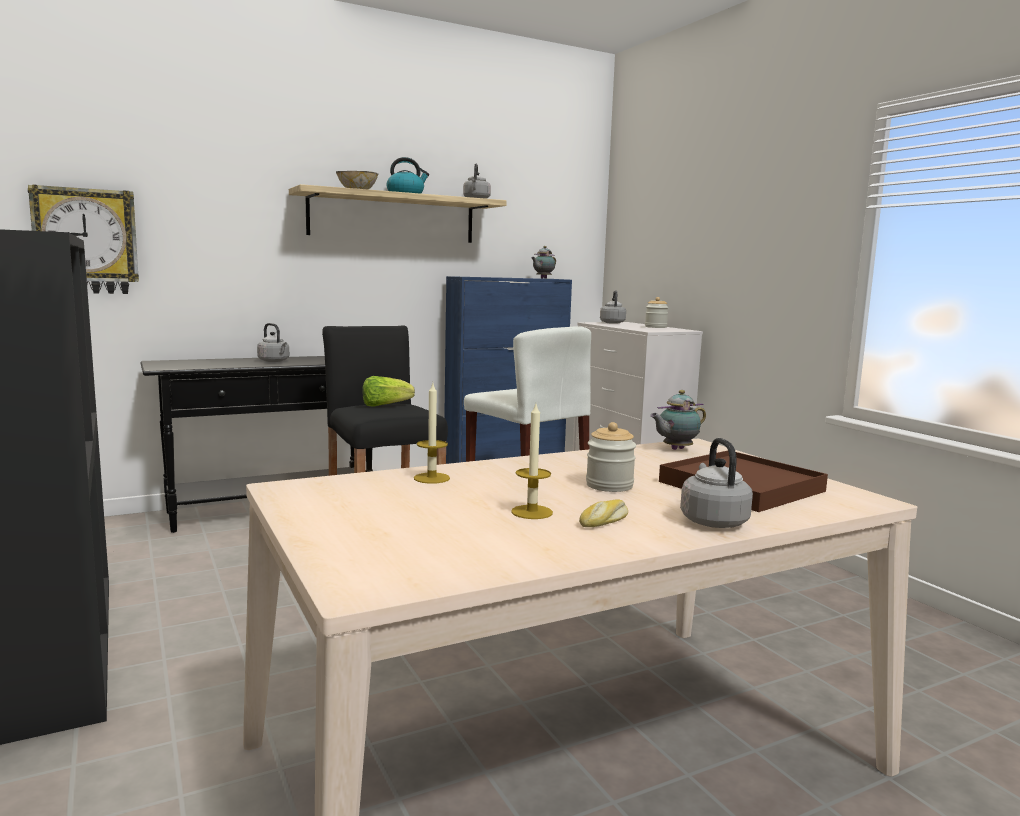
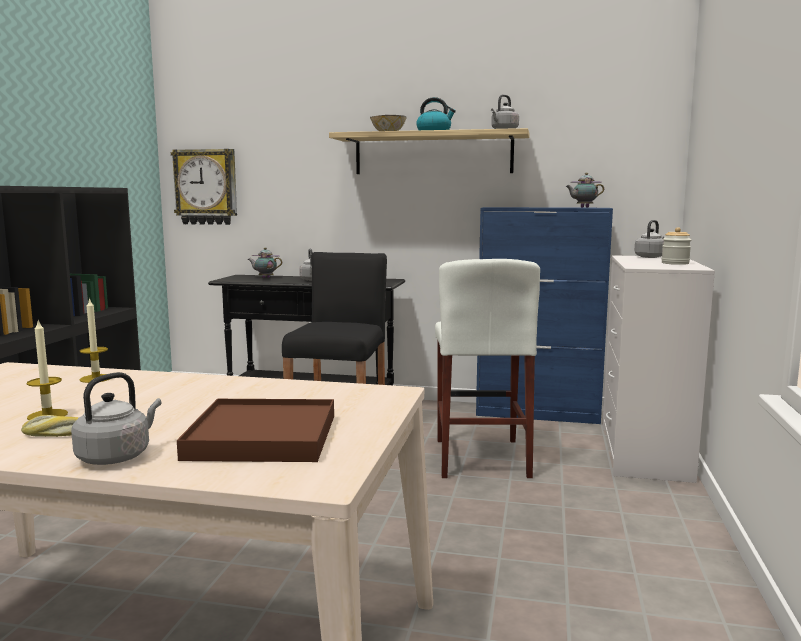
camera: 40 degrees right, 0 degrees up
(385, 405) = (335, 323): lettuce -> none
(609, 485) = (171, 410): jar -> none
(675, 449) = (354, 392): teapot -> teapot (265, 278)

